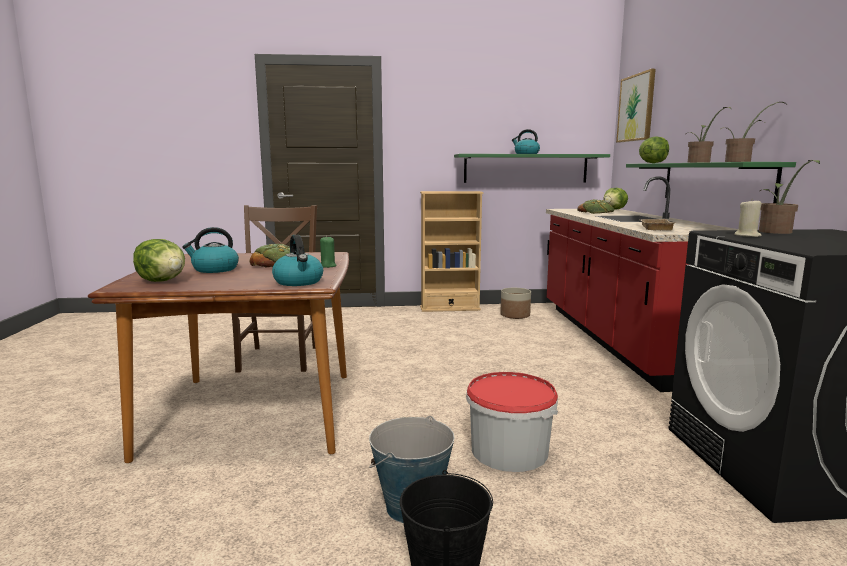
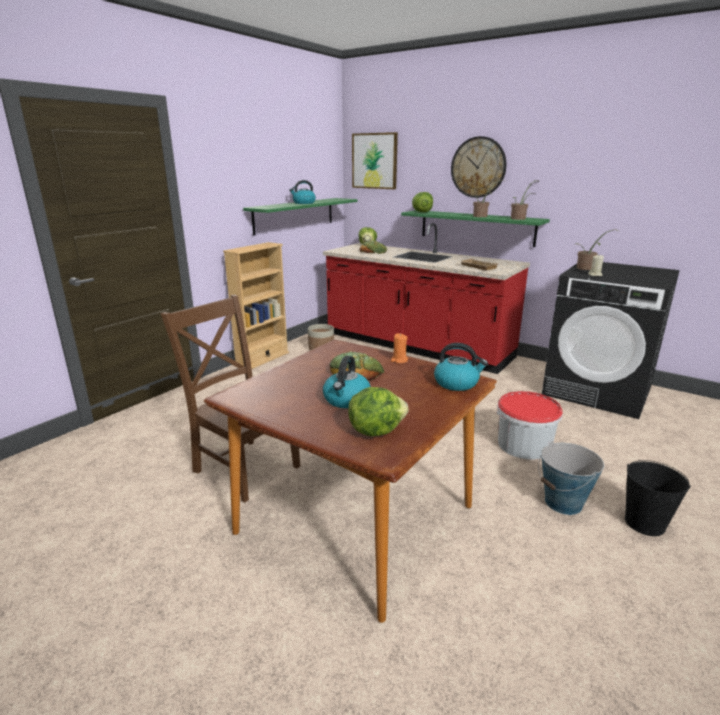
camera: 50 degrees left, 10 degrees up
(327, 266) = (399, 360): green candle -> orange candle
(721, 96) = (478, 167): none -> wall clock

